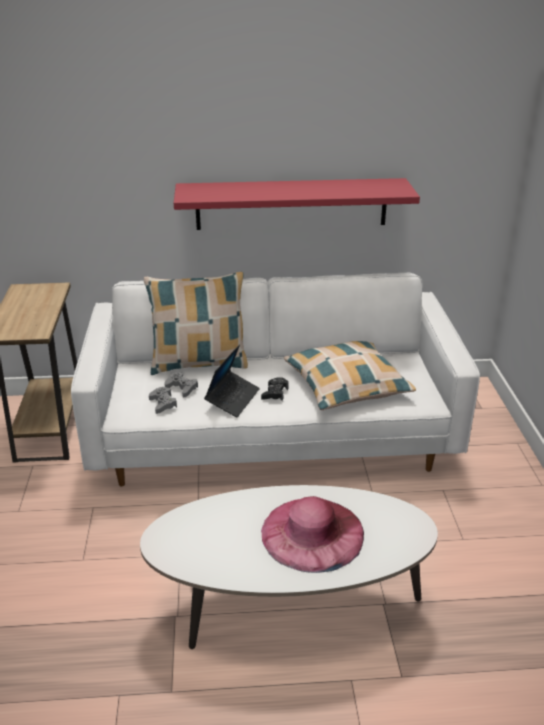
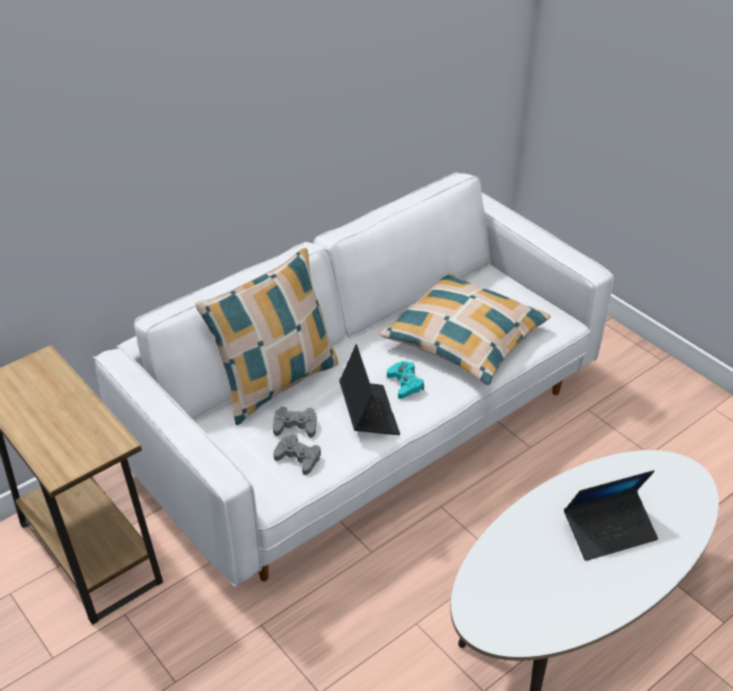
camera: 35 degrees left, 10 degrees up
(275, 393) = (405, 384): black game controller -> turquoise game controller
(291, 204) = (313, 133): red shelf -> none
(312, 533) = (609, 530): pink hat -> laptop

